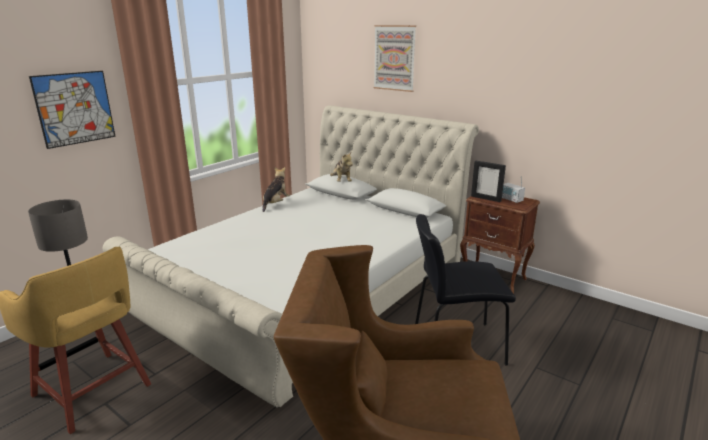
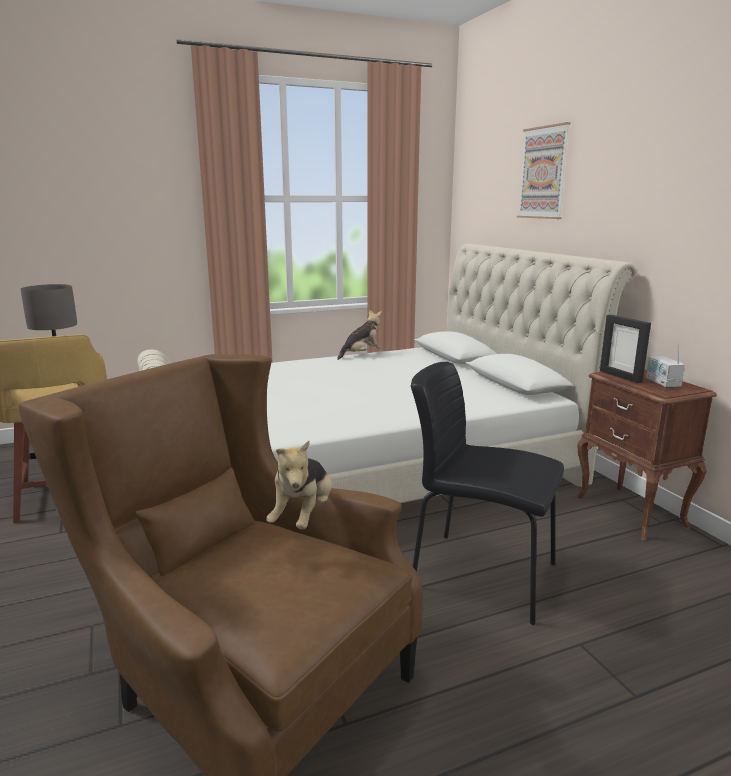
camera: 30 degrees right, 5 degrees down
(75, 108) = (150, 214): picture -> none
(341, 181) = (449, 338): plush toy -> plush toy (303, 516)

